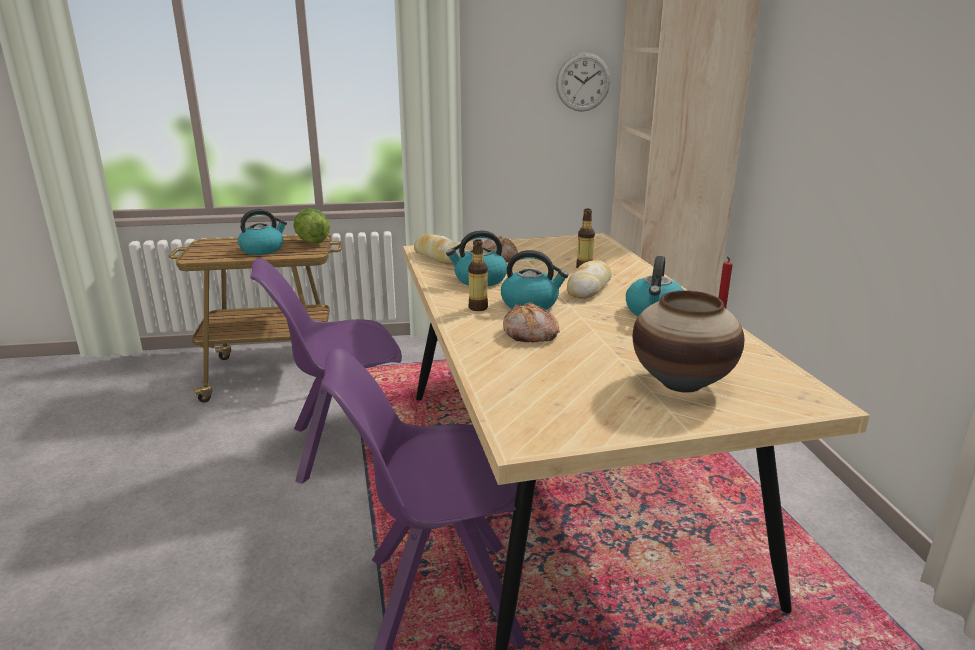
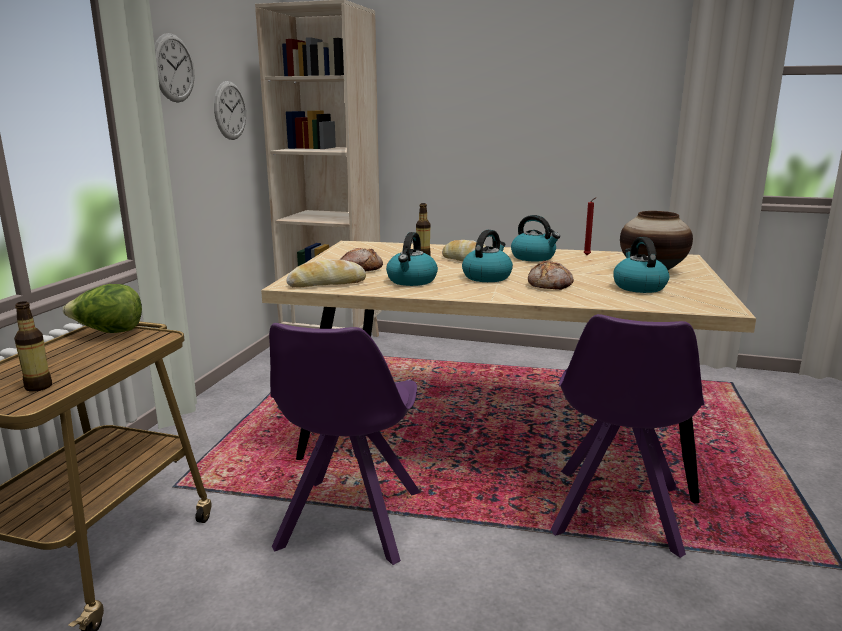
camera: 65 degrees left, 5 degrees down
(263, 249) = (80, 360): kettle -> kettle (638, 287)
(478, 308) = (480, 289): bottle -> bottle (38, 387)
(502, 44) = (173, 68): none -> wall clock

